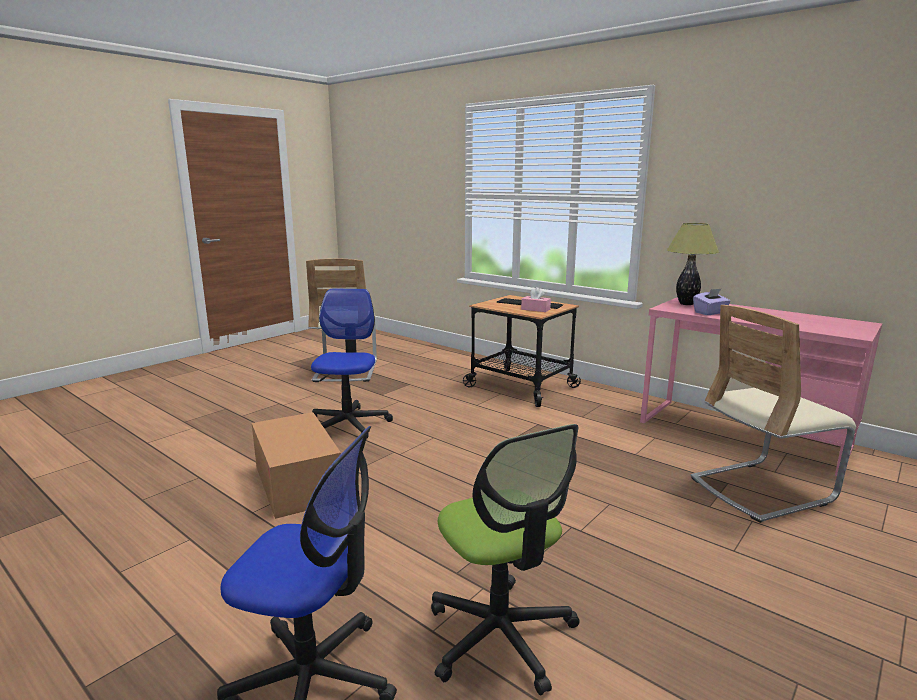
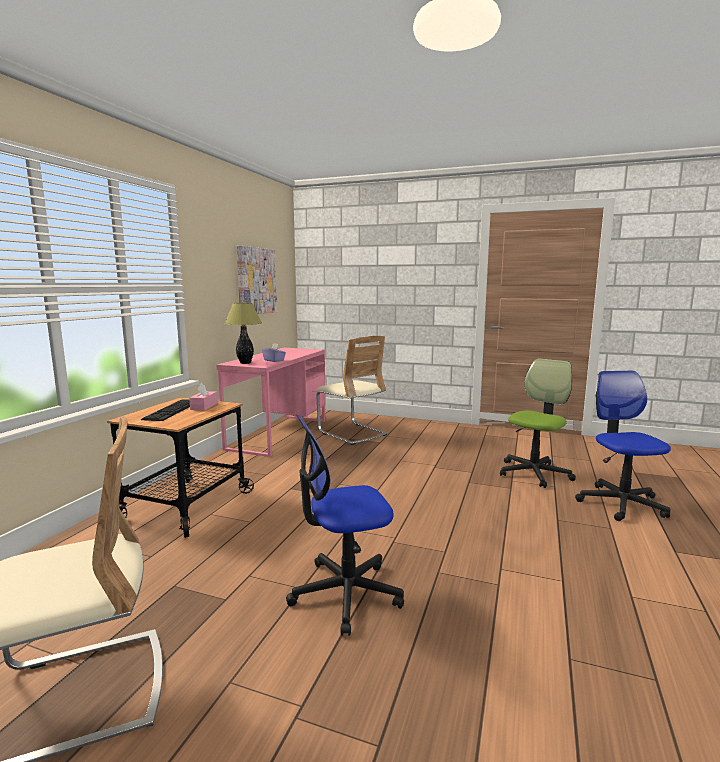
camera: 110 degrees left, 5 degrees down
(297, 483) = (498, 575): cardboard box -> none
(821, 194) = (256, 281): none -> picture

